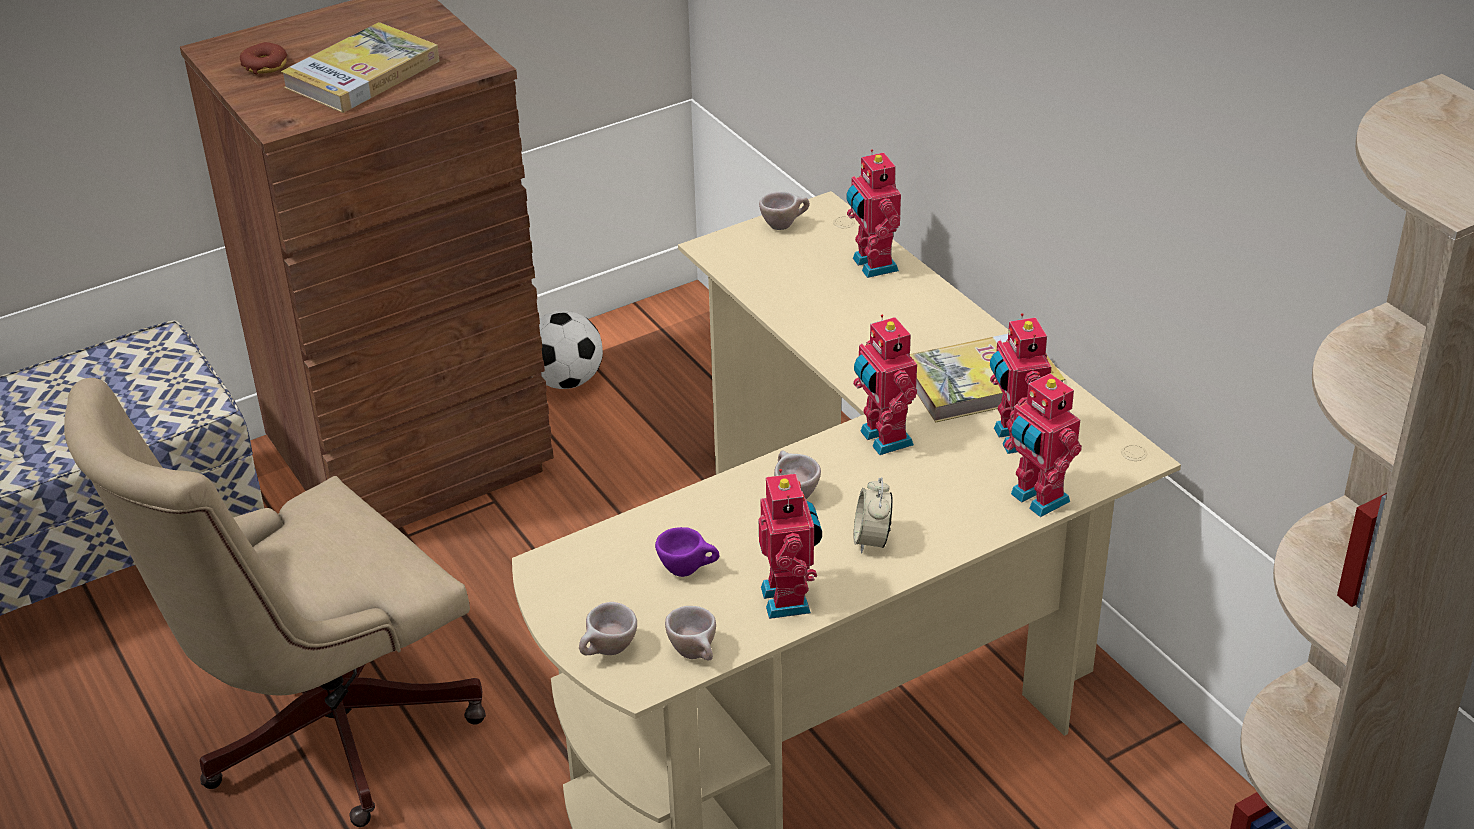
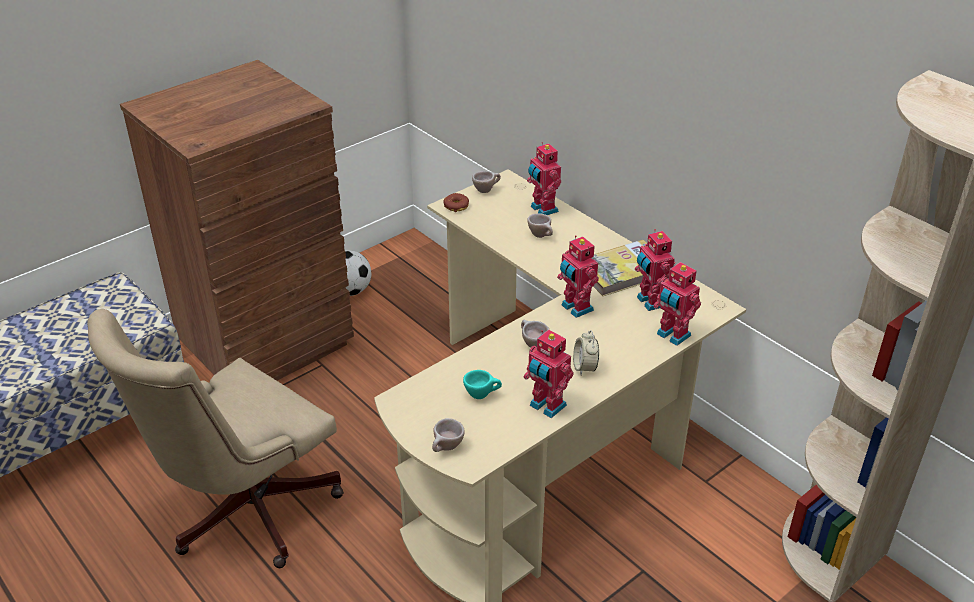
camera: 10 degrees left, 0 degrees up
(265, 65) = (177, 112): donut -> donut (456, 206)
(362, 74) = (239, 114): book -> none
(688, 570) = (482, 395): purple cup -> turquoise cup
(696, 655) = (500, 445): beige cup -> beige cup (541, 236)
(790, 599) = (546, 406): toy robot -> toy robot turned 150 degrees clockwise

